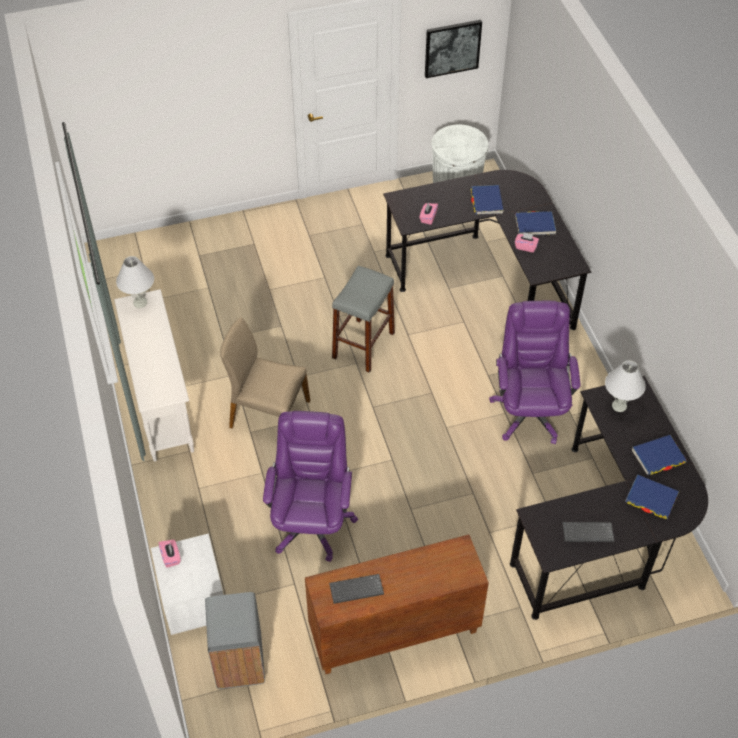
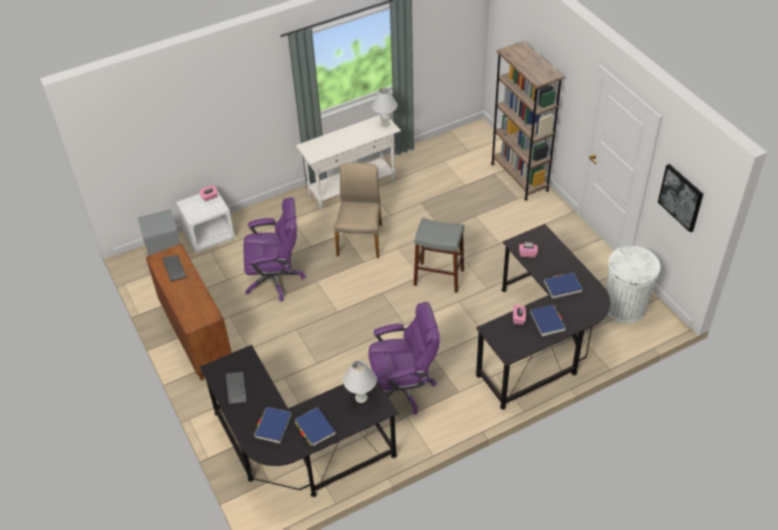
camera: 80 degrees right, 5 degrees down
(216, 233) = (519, 177): none -> brown bookcase

